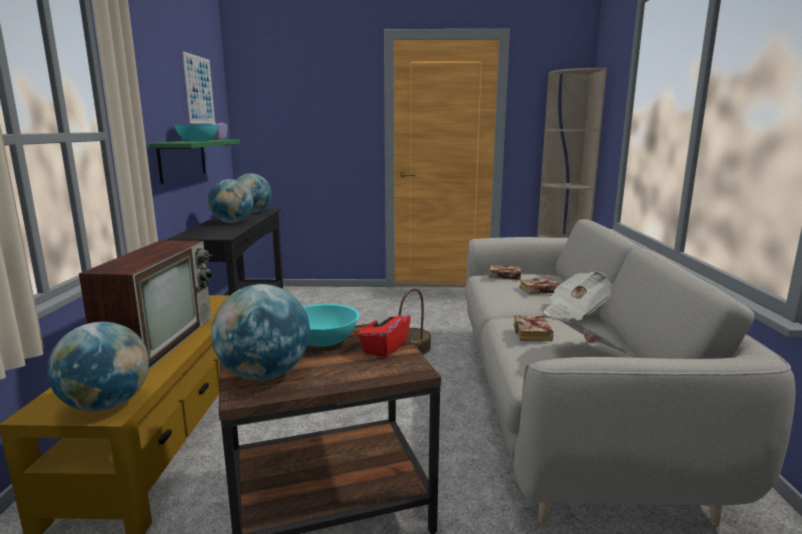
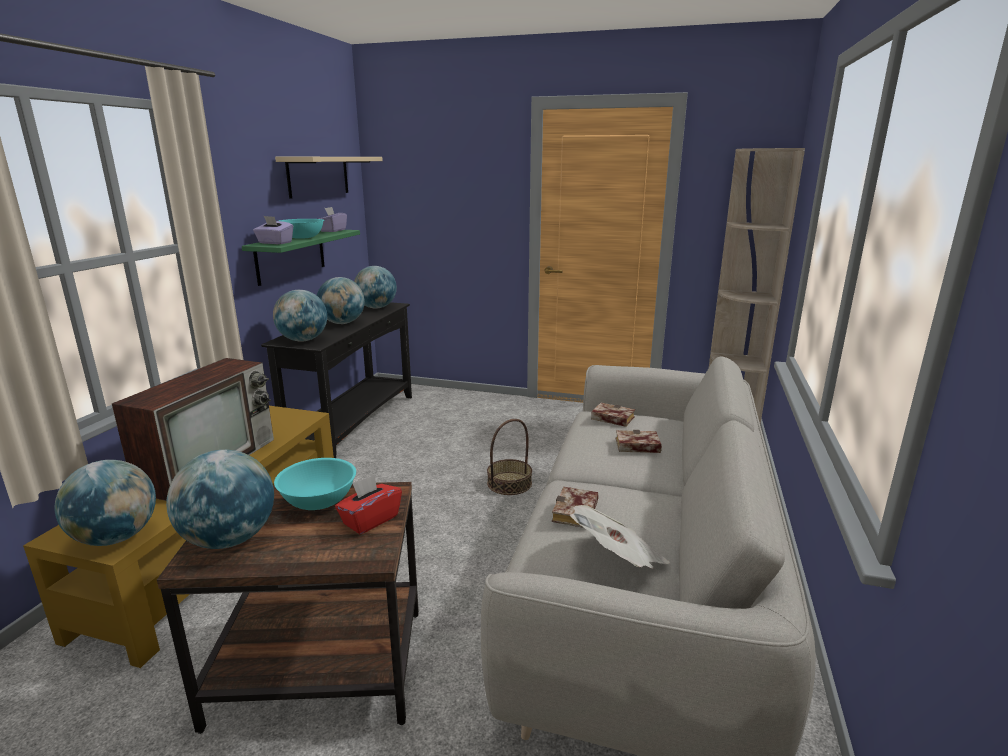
camera: 15 degrees right, 5 degrees up
(179, 142) = (275, 243): none -> purple tissue box
(199, 90) = (318, 176): picture -> beige shelf
(207, 234) = (303, 340): none -> globe
(575, 312) = (656, 486): newspaper -> none

